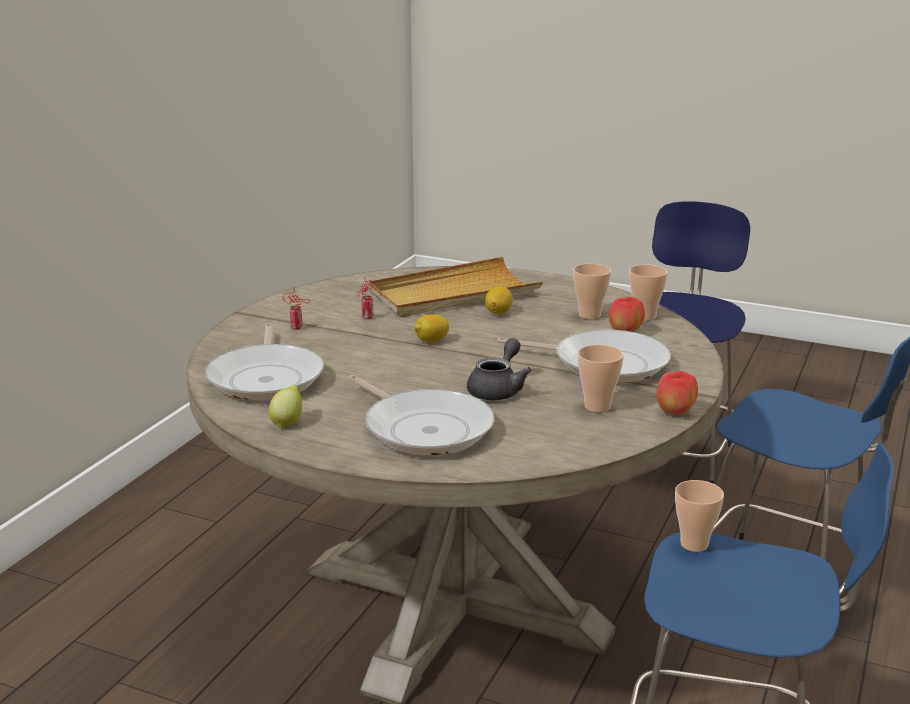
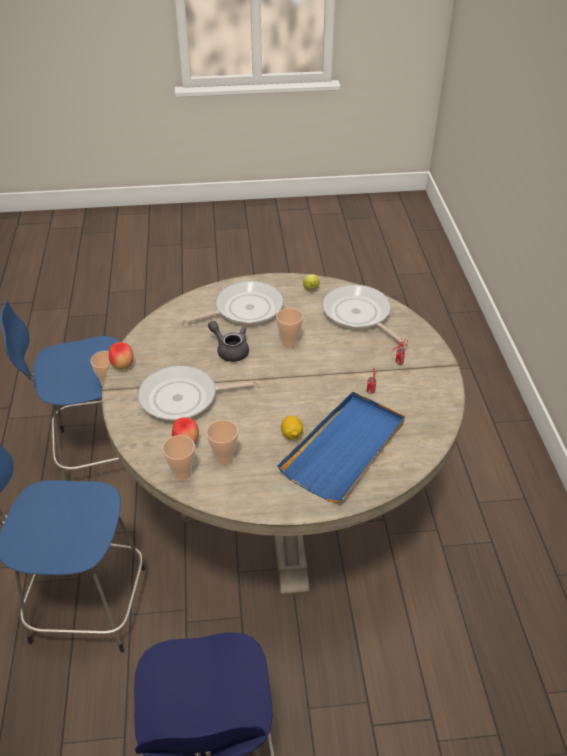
camera: 150 degrees right, 20 degrees up
(424, 428) = (244, 309): frying pan -> frying pan turned 135 degrees clockwise
(431, 341) = (306, 381): lemon -> none
(453, 294) = (345, 448): beige tray -> blue tray
(498, 389) = (230, 350): grey teapot -> grey teapot turned 135 degrees clockwise
(597, 406) = (167, 355): cup -> cup (289, 342)

